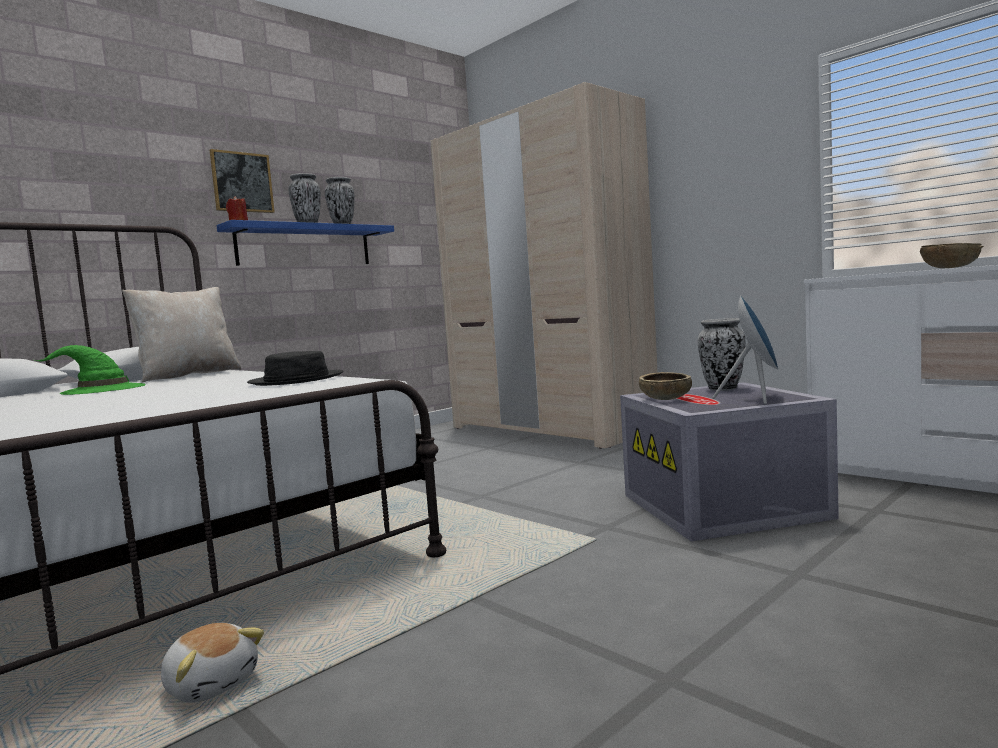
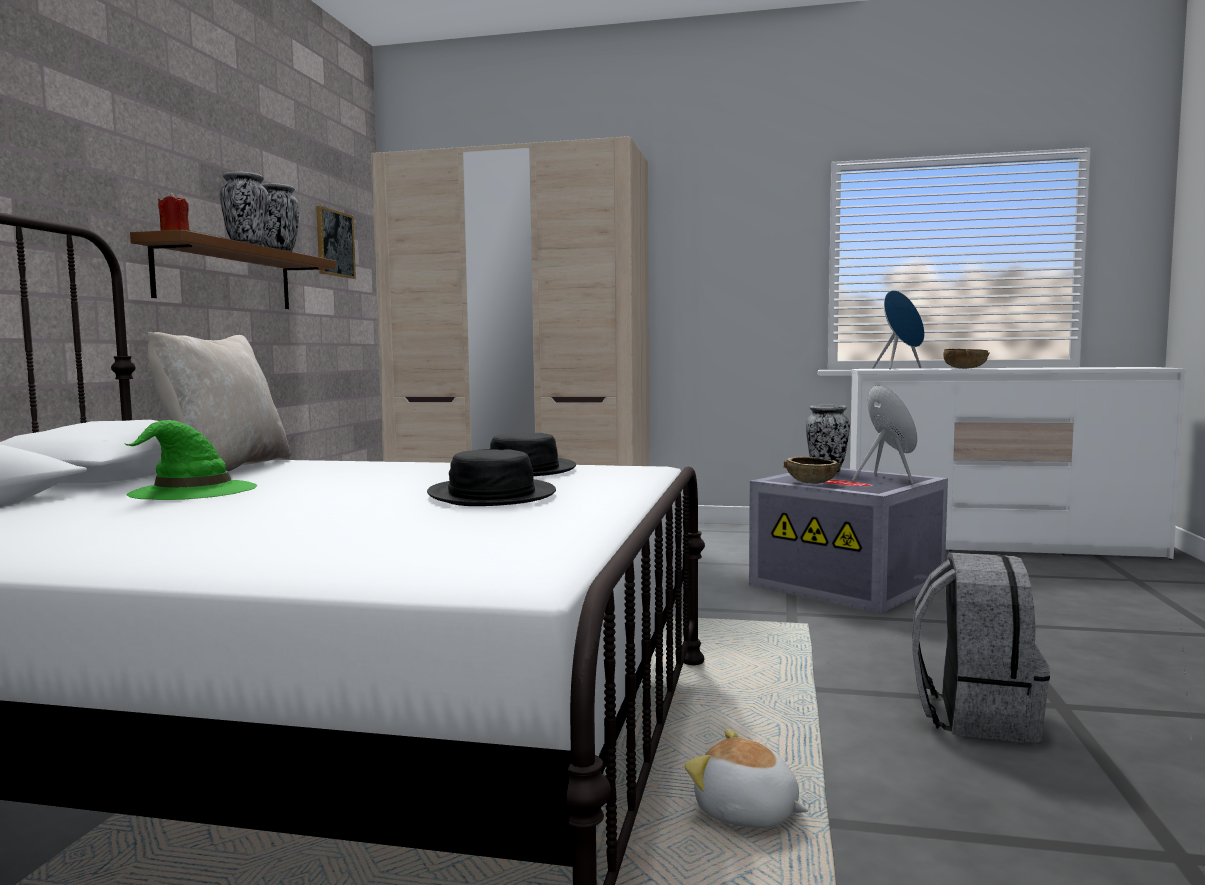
camera: 35 degrees left, 0 degrees up
(177, 398) = (491, 495): none -> black hat
(212, 684) = (746, 813): plush toy -> plush toy turned 150 degrees counterclockwise
(242, 182) = (160, 171): picture -> picture (334, 243)
(305, 246) = (226, 276): blue shelf -> brown shelf
(554, 662) = (974, 715): none -> grey backpack
(873, 273) = (900, 368): none -> blue speaker

